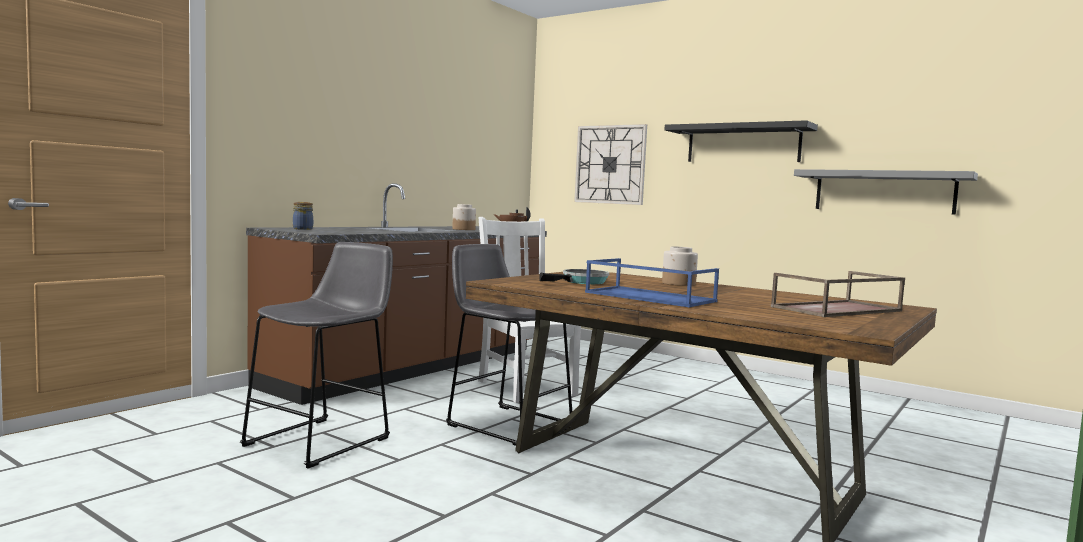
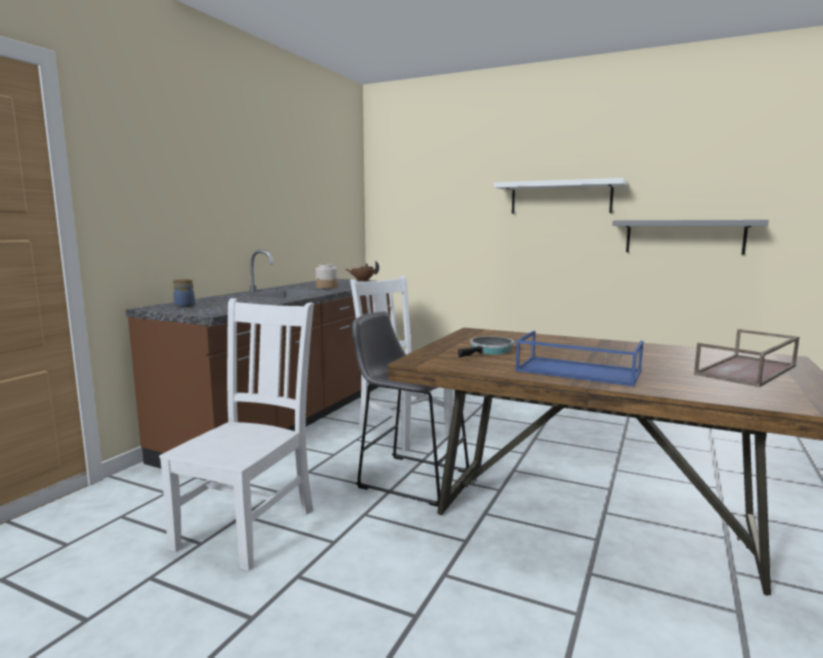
camera: 10 degrees left, 5 degrees up
(324, 440) = (249, 526): grey stool -> white chair
(610, 164) = (440, 217): wall clock -> none
(679, 283) = (568, 342): jar -> none
(743, 144) = (560, 197): black shelf -> white shelf

